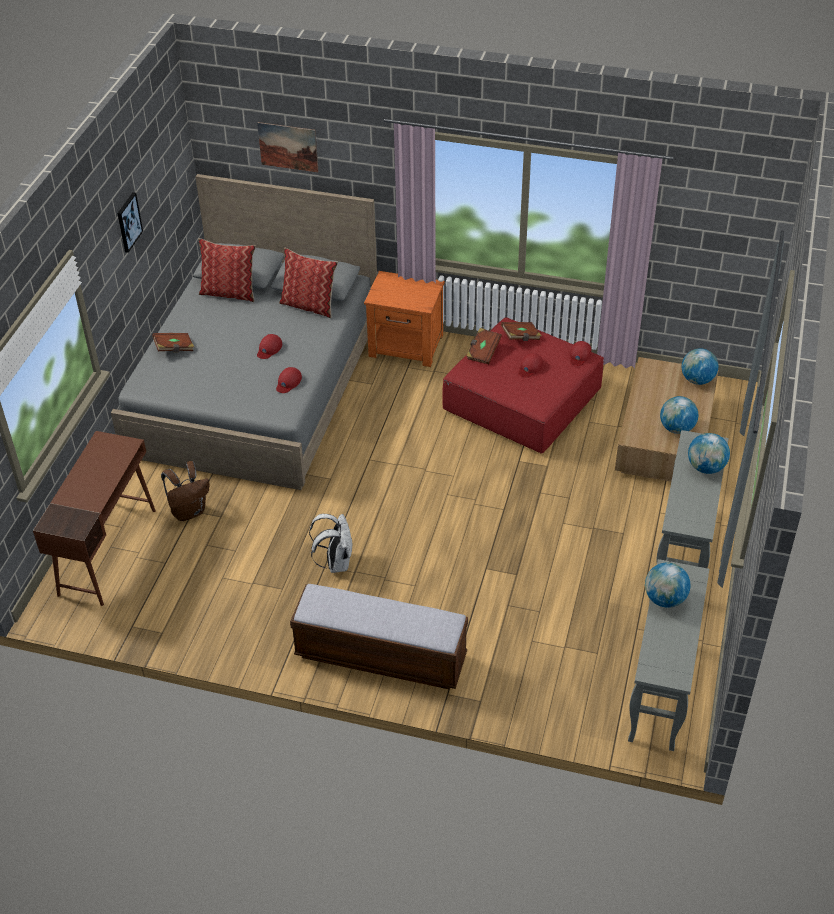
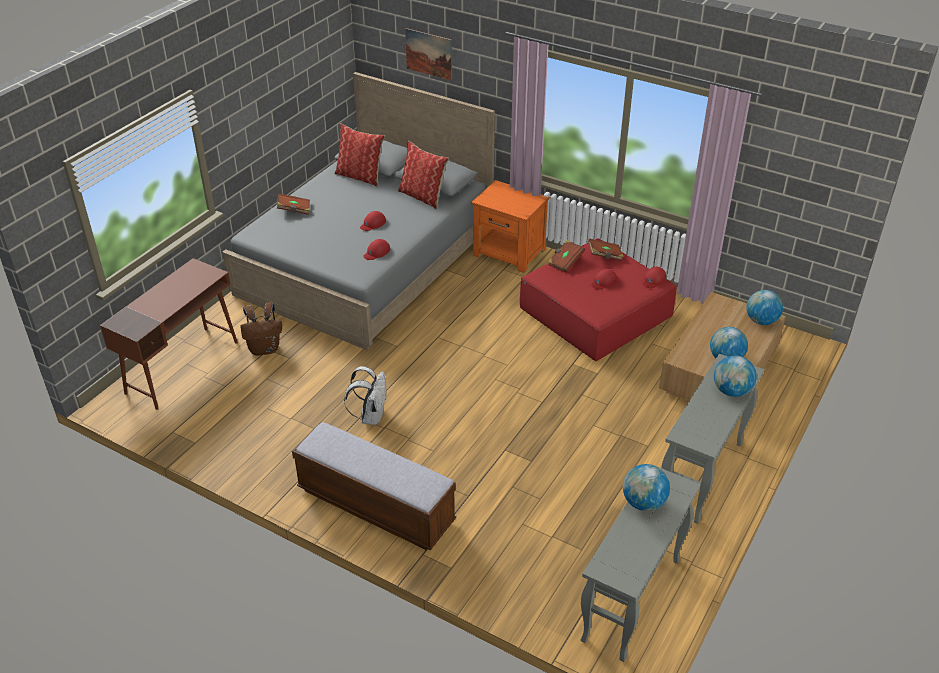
camera: 15 degrees right, 5 degrees down
(128, 222) = (267, 88): picture -> none

